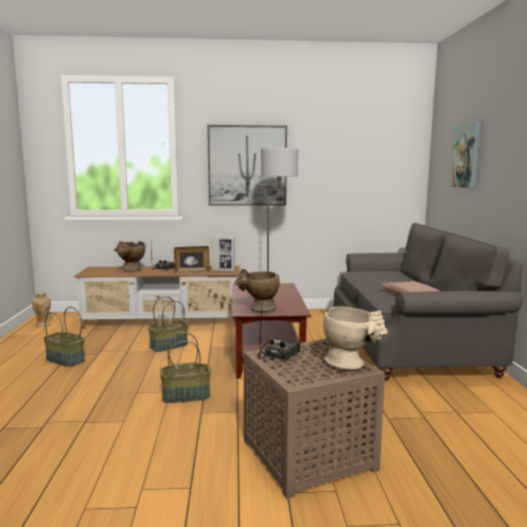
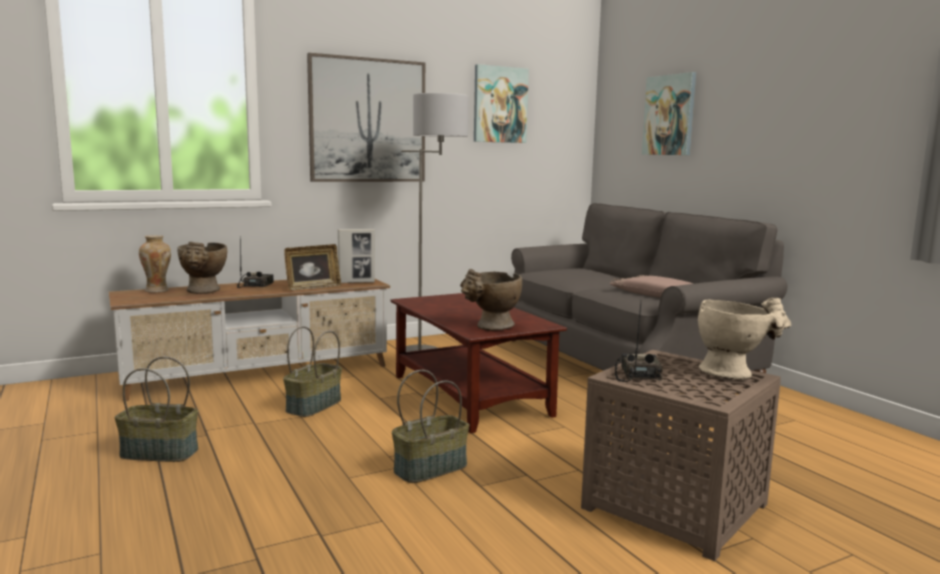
camera: 25 degrees left, 0 degrees up
(43, 324) = (35, 404): vase -> vase (157, 290)
(346, 151) = (500, 105): none -> picture

